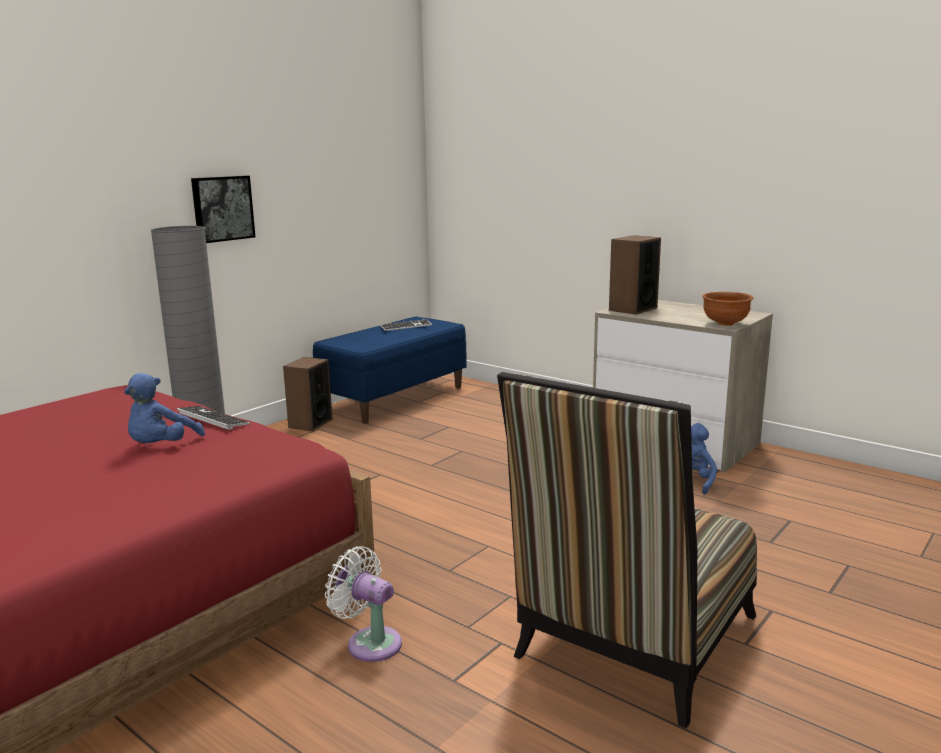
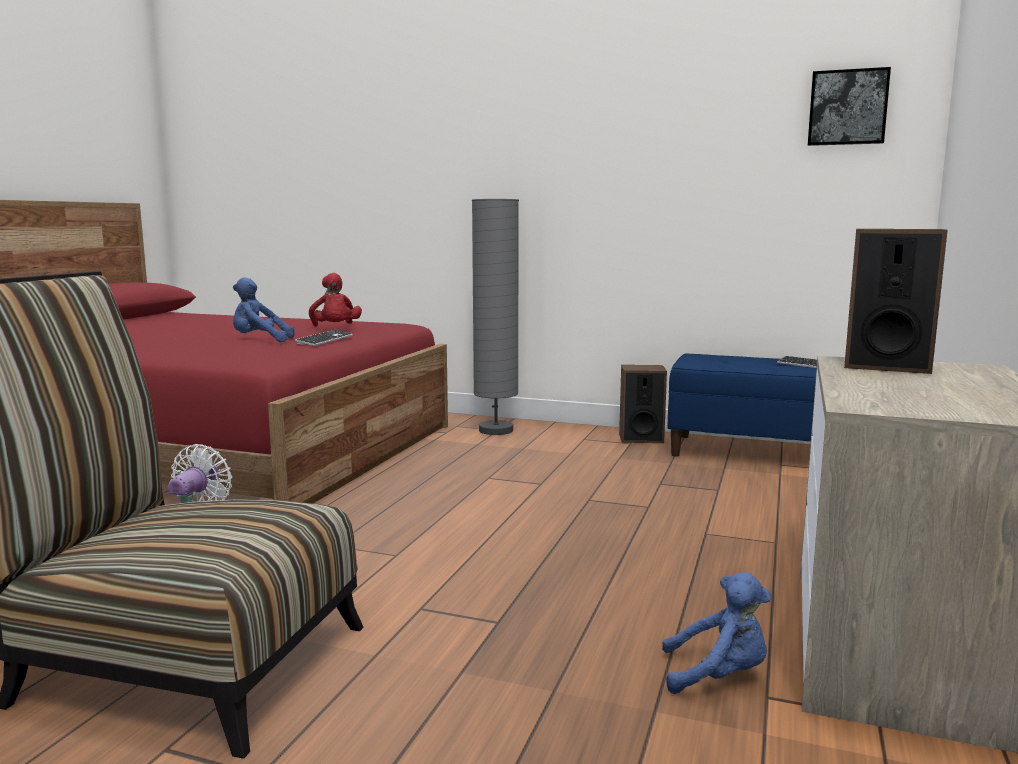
camera: 70 degrees right, 5 degrees down
(110, 414) = (335, 329): none -> red plush toy
(222, 208) = (593, 190): picture -> picture (847, 107)
(725, 324) = (878, 405): brown bowl -> none

